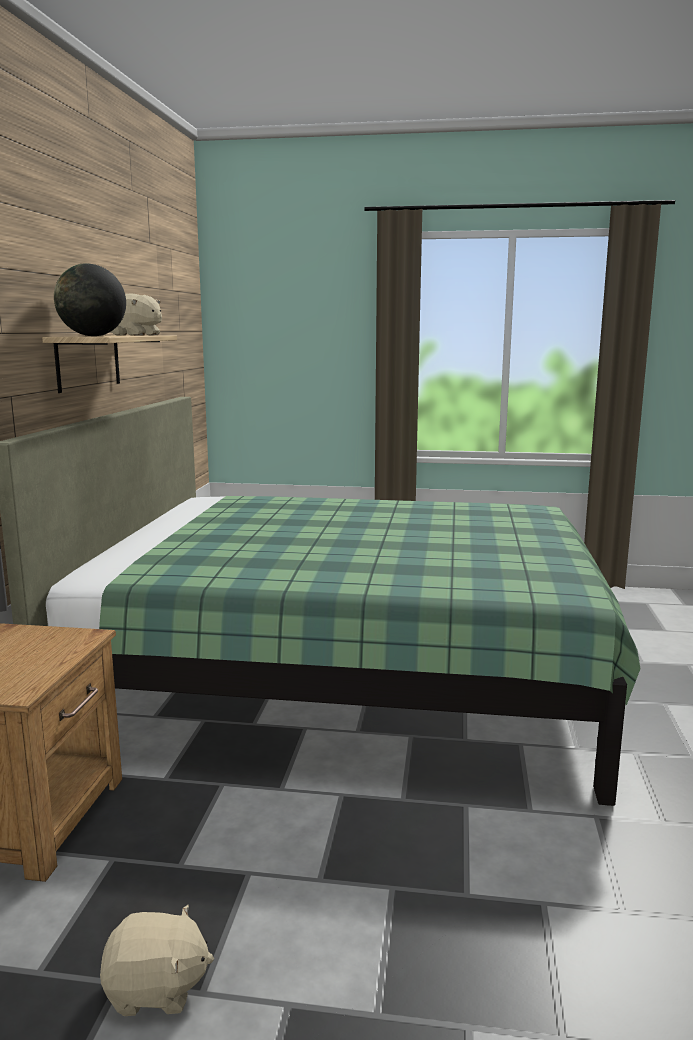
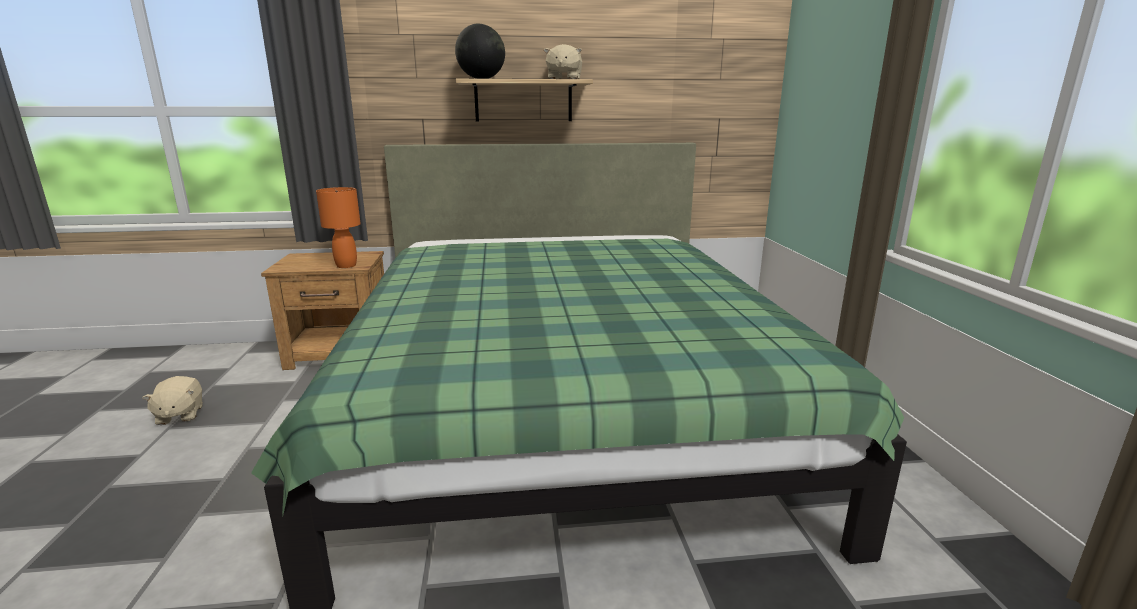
camera: 75 degrees right, 5 degrees up
(71, 643) = (346, 265): none -> orange table lamp

